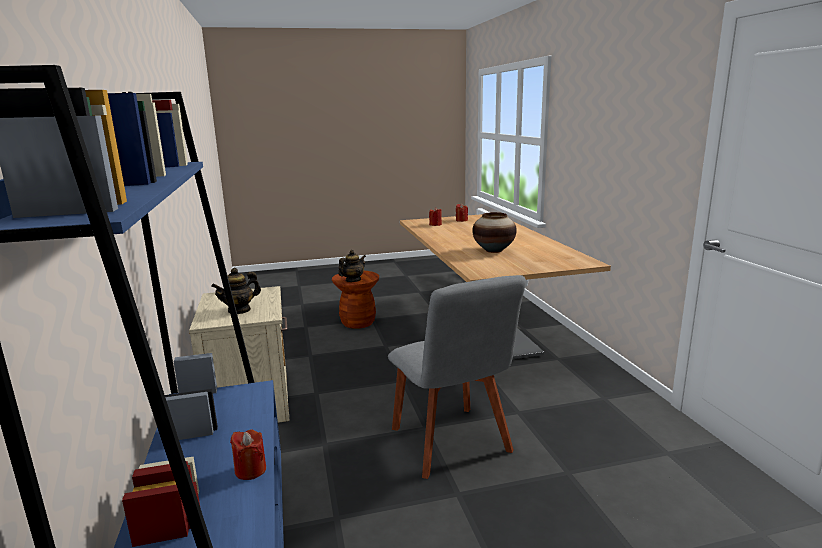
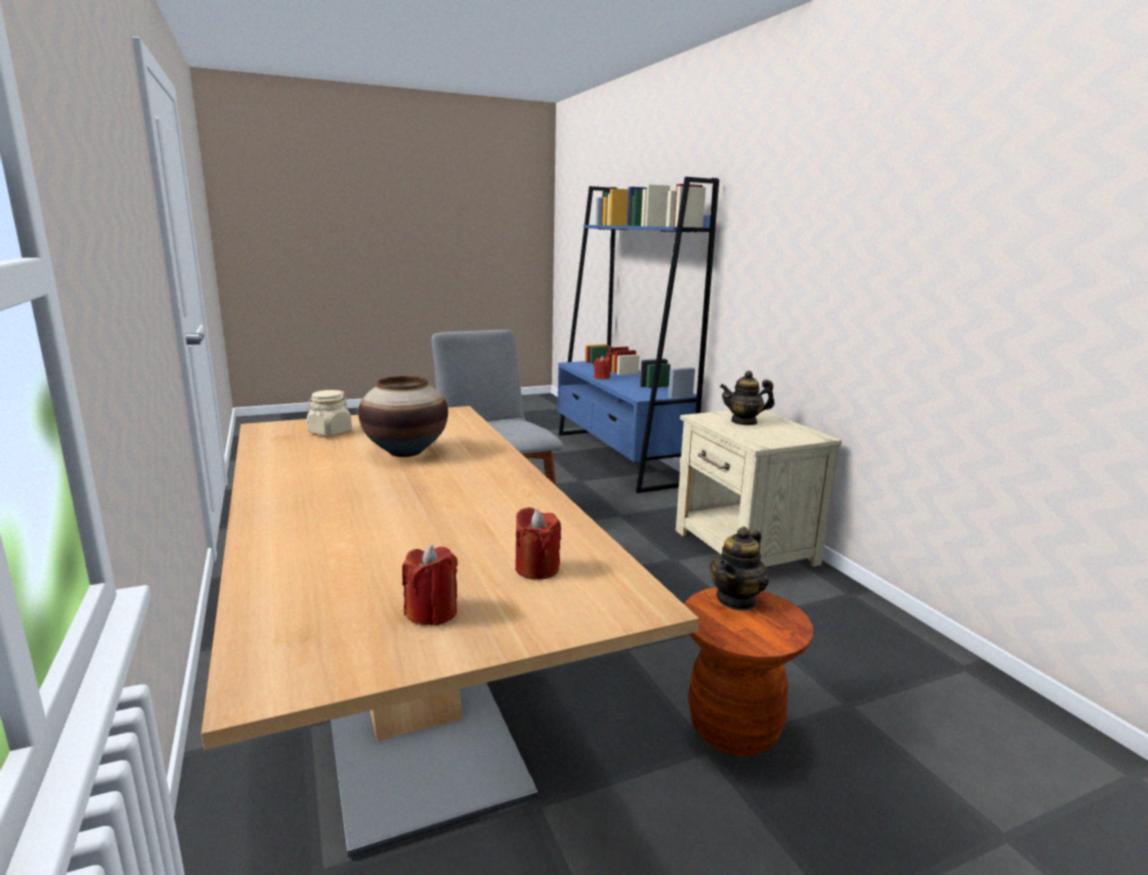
camera: 170 degrees right, 0 degrees up
(239, 310) = (744, 421): teapot -> teapot turned 135 degrees counterclockwise
(546, 260) = (330, 432): none -> beige jar

